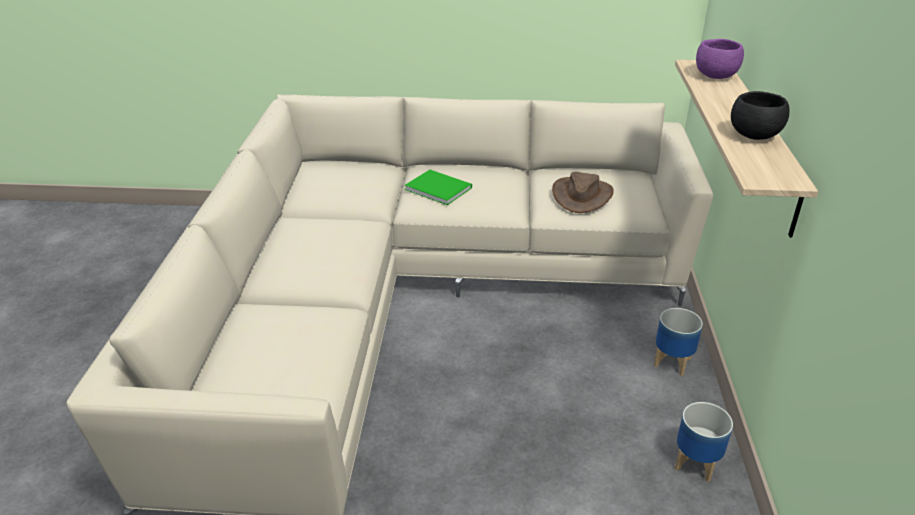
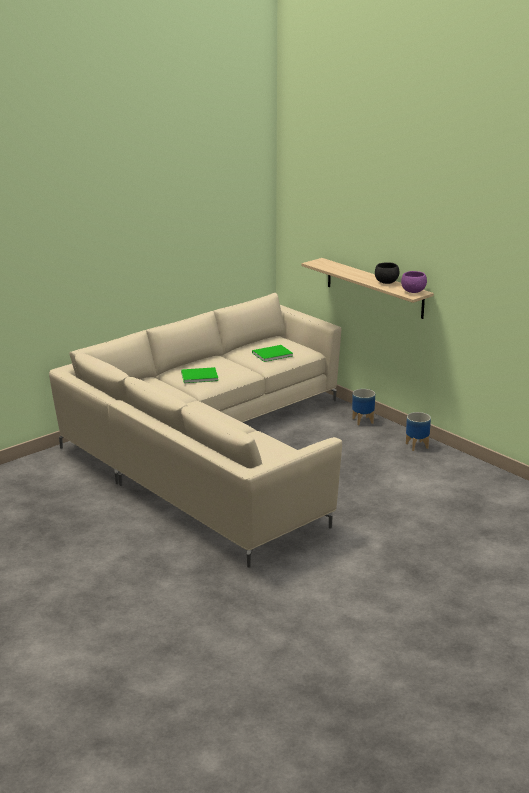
camera: 45 degrees left, 10 degrees down
(581, 195) = (271, 354): brown hat -> green book
(715, 76) = (331, 265): purple bowl -> purple bowl (413, 292)

